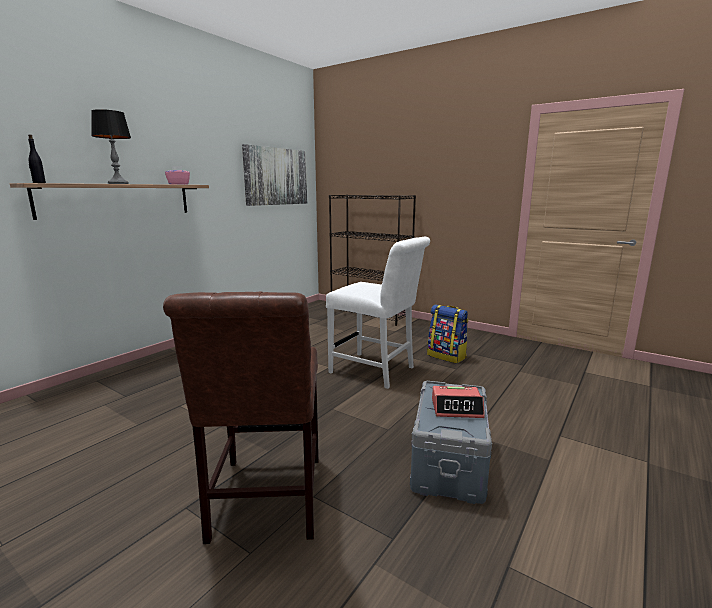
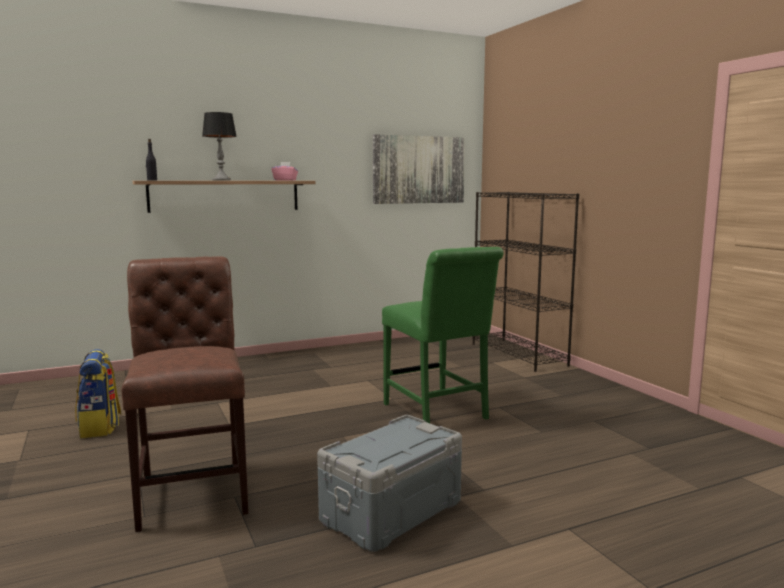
camera: 30 degrees right, 5 degrees down
(265, 502) = (194, 489): brown chair -> brown chair turned 135 degrees clockwise
(376, 371) = (437, 413): white chair -> green chair
(447, 356) = (551, 416): backpack -> backpack (100, 427)
(457, 408) = (396, 444): alarm clock -> none

